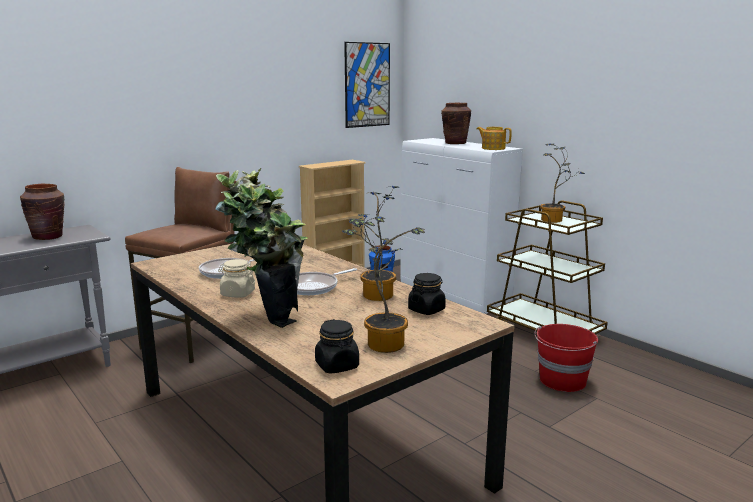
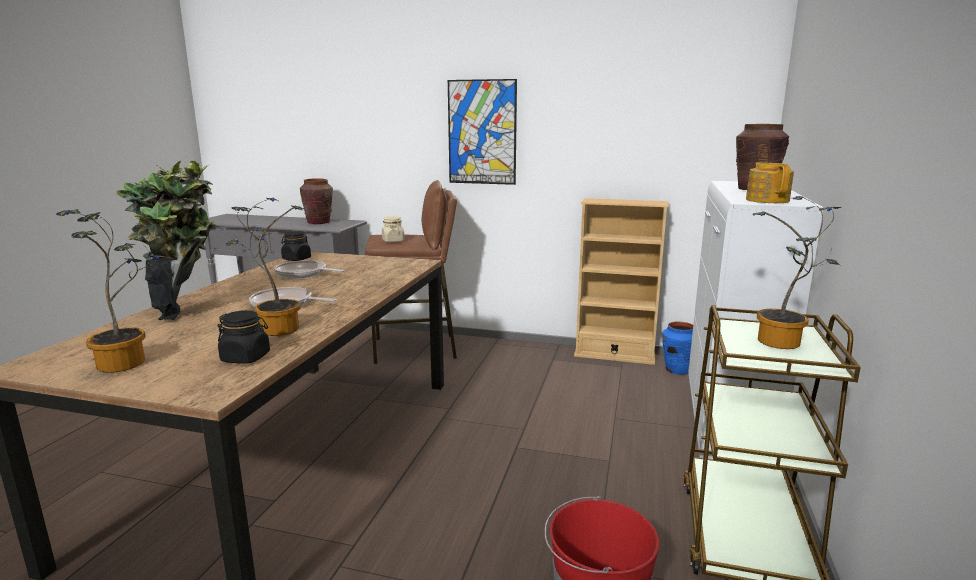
camera: 55 degrees right, 0 degrees up
(237, 294) = (244, 289): beige jar -> beige jar (393, 241)
(337, 366) = (58, 359): black jar -> black jar (296, 259)
(367, 85) = (708, 102): picture -> picture (482, 132)

